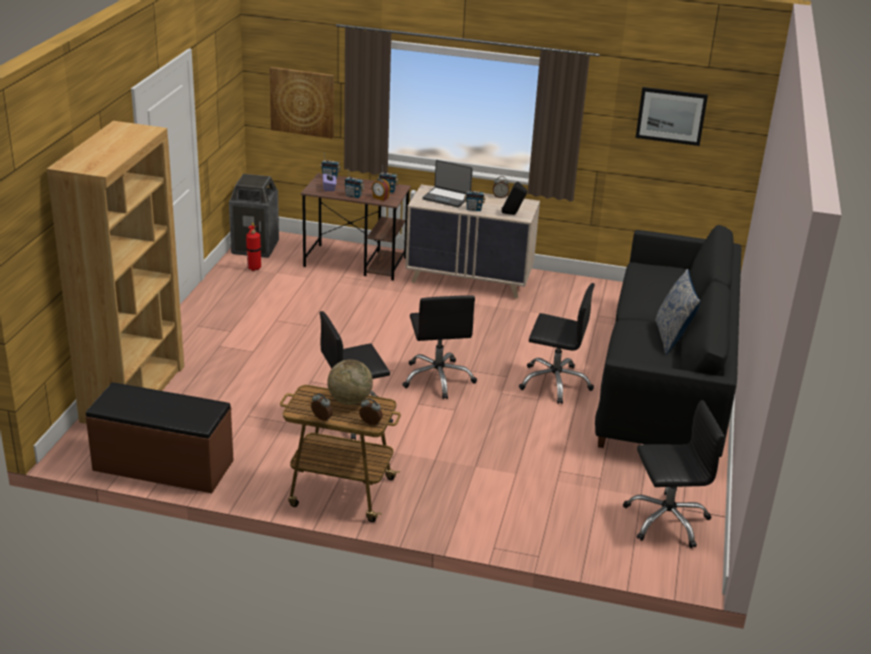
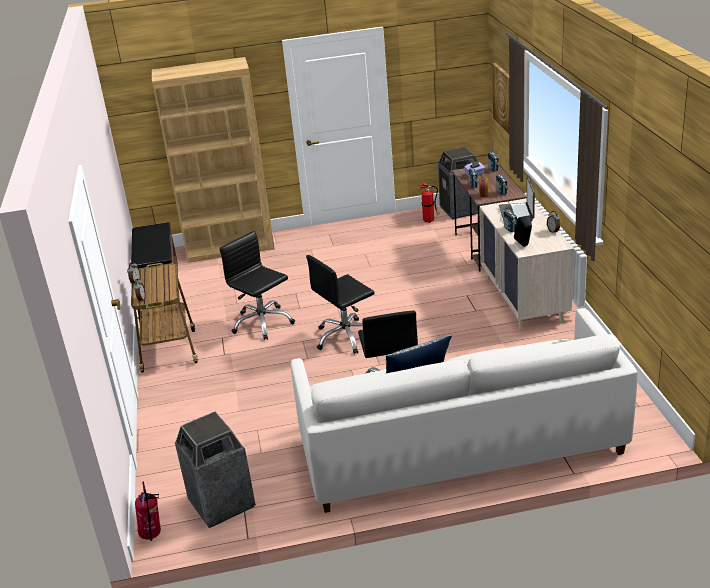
camera: 70 degrees right, 0 degrees up
(349, 401) = (165, 283): globe -> none
(665, 379) = (459, 446): black sofa -> white sofa
(666, 520) = (221, 504): black office chair -> trash can
(671, 116) = (656, 200): picture -> none
(690, 573) = (152, 535): none -> fire extinguisher

